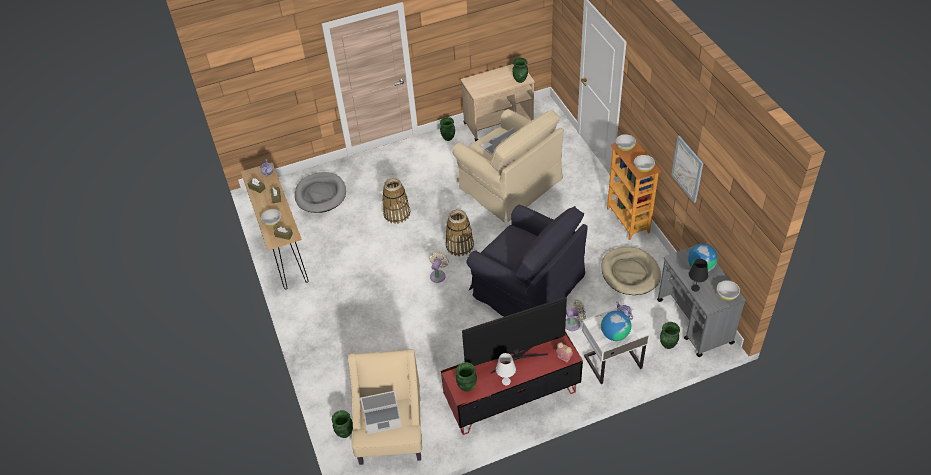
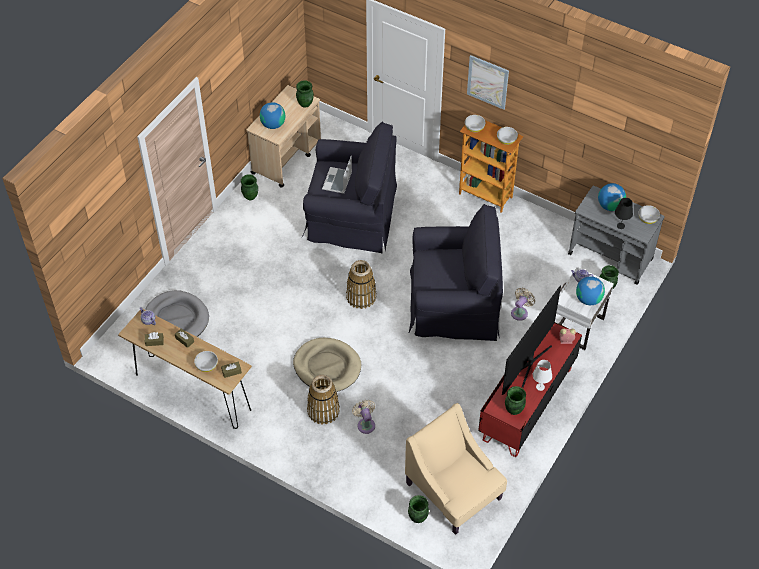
camera: 40 degrees left, 5 degrees up
(383, 419) = (463, 480): laptop -> none
(397, 214) = (273, 298): basket -> basket (323, 410)
(438, 275) = (367, 334): beige fan -> beige fan (365, 424)
(482, 84) = (273, 124): none -> globe
(508, 184) = (350, 214): beige armchair -> black armchair
(630, 273) = (527, 242): beige dog bed -> beige dog bed (327, 367)
(687, 169) = (561, 124): picture -> picture (487, 82)

